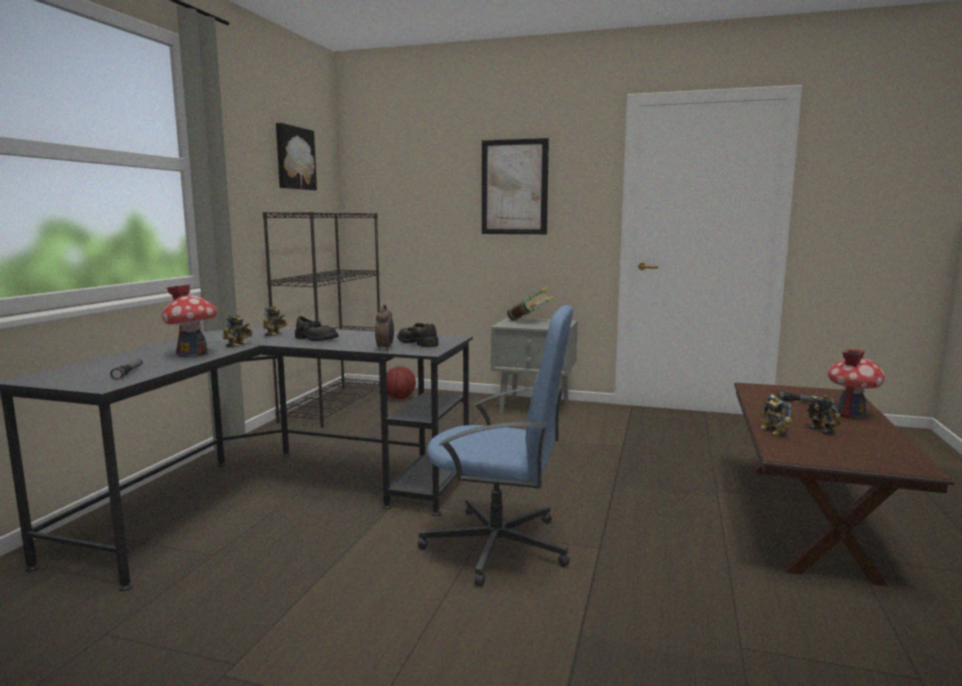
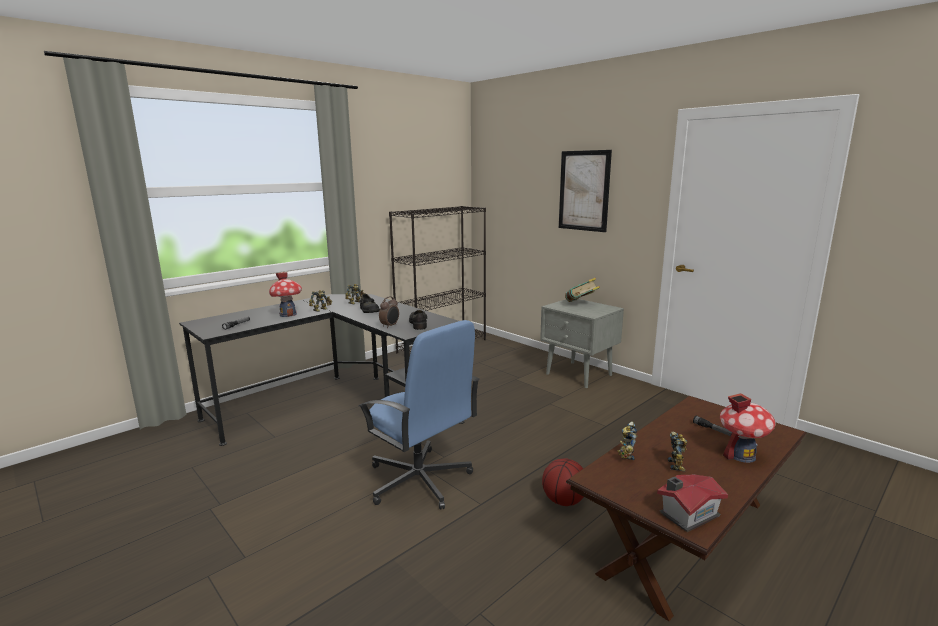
camera: 30 degrees right, 5 degrees up
(294, 158) = (424, 169): picture -> none
(400, 398) = (491, 347): basketball -> basketball (564, 501)
(895, 460) = (687, 514): none -> toy house

